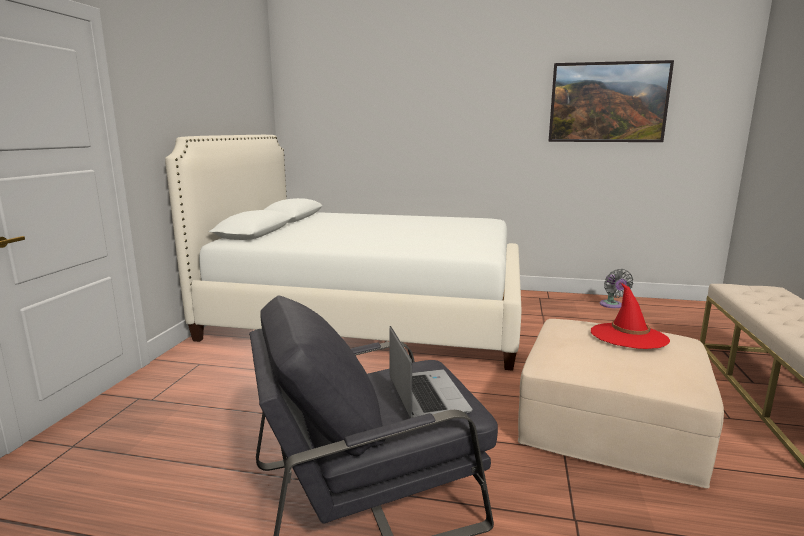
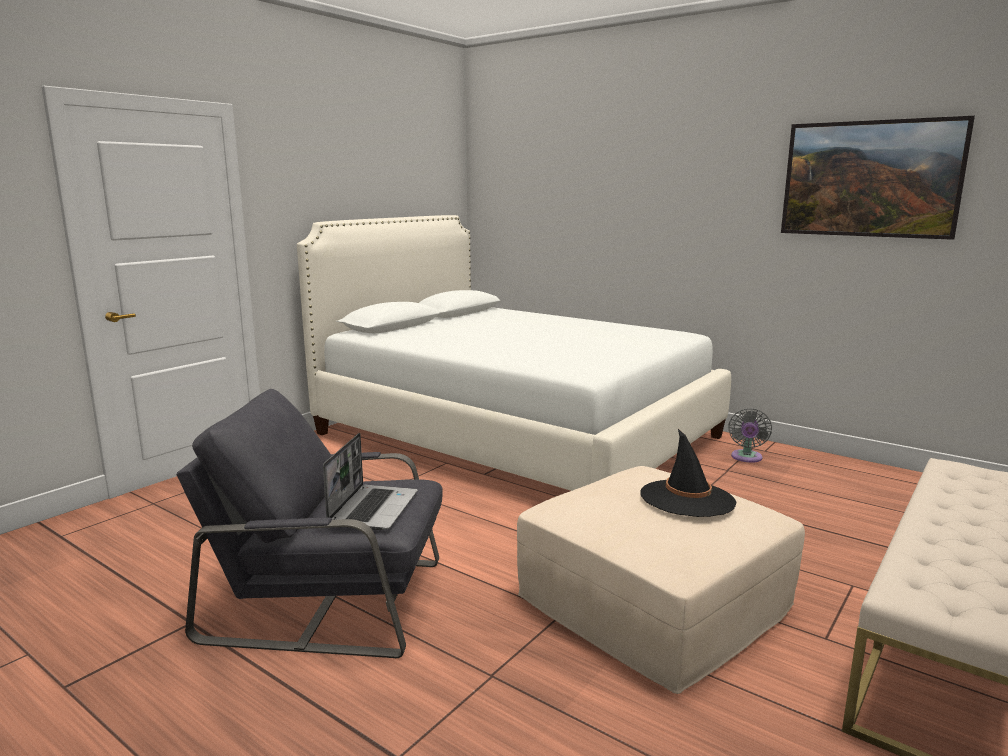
camera: 25 degrees right, 0 degrees up
(612, 305) = (849, 474): grey fan -> grey fan (746, 458)
(628, 336) = (687, 499): red hat -> black hat

